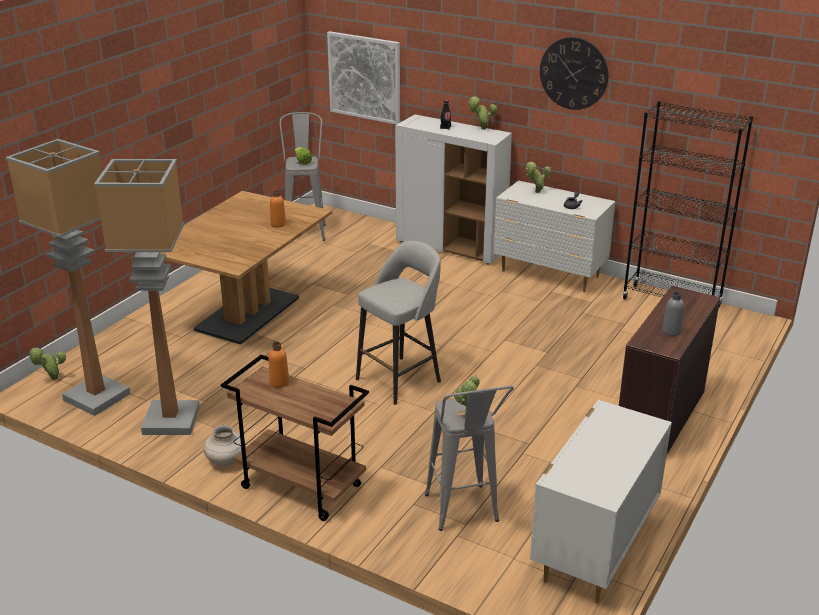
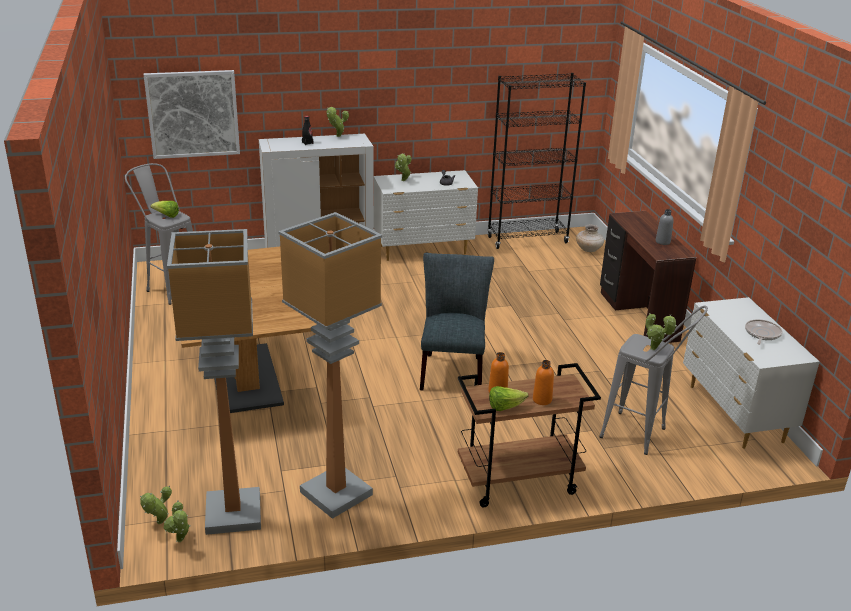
camera: 45 degrees left, 0 degrees up
(45, 396) = (180, 541): none -> potted plant
(226, 461) = (435, 497): beige vase -> beige vase (589, 250)
(262, 395) = (505, 407): none -> lettuce
(278, 224) = (264, 273): orange bottle -> orange bottle (542, 400)
(400, 379) = (452, 370): grey stool -> grey chair
(574, 73) = (419, 66): wall clock -> none
(607, 458) = (762, 334): none -> frying pan

